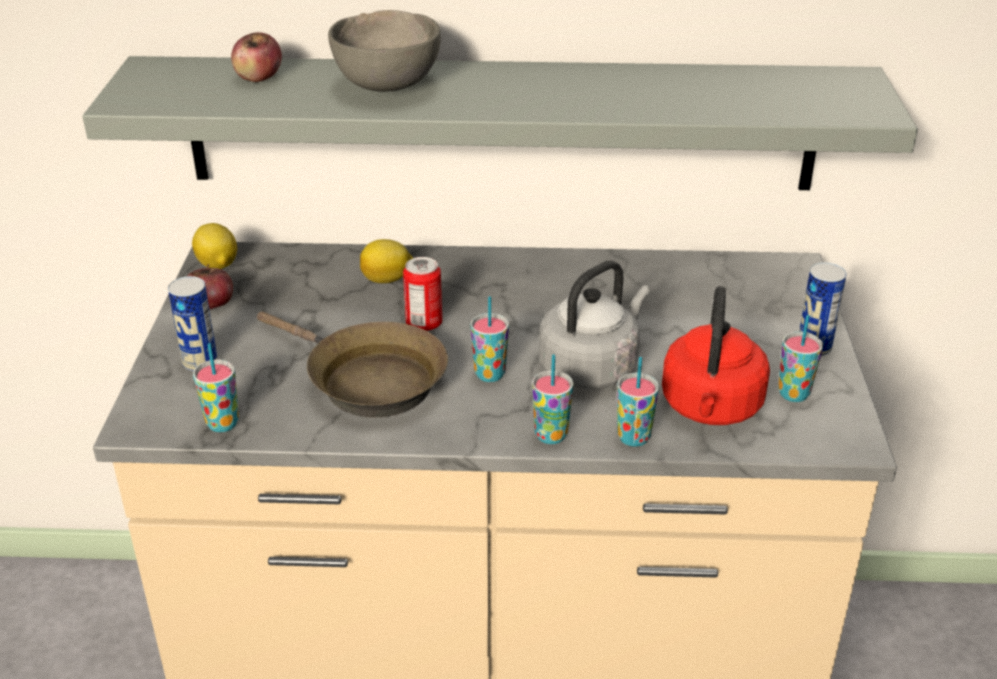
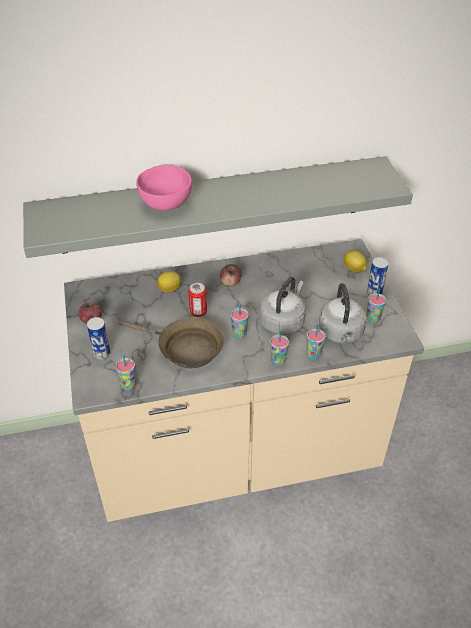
camera: 15 degrees left, 10 degrees up
(217, 265) = (83, 296): lemon -> lemon (354, 269)
(259, 78) = (99, 208): apple -> apple (230, 282)
(388, 85) = (166, 204): grey bowl -> pink bowl
(711, 409) = (341, 333): red kettle -> grey kettle

